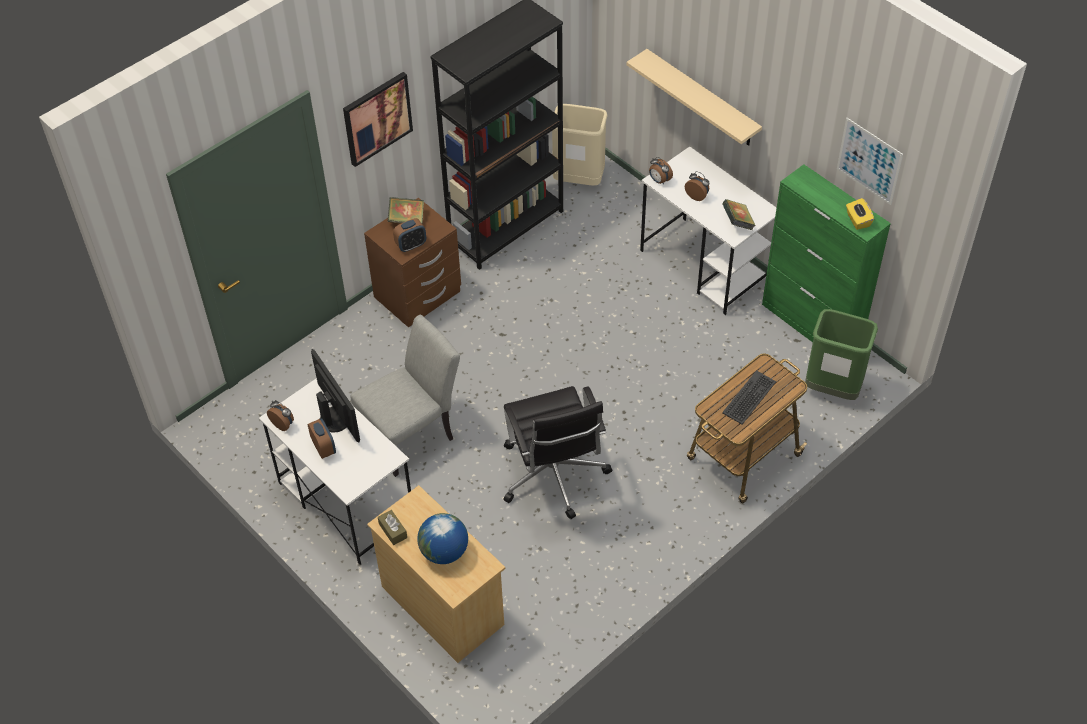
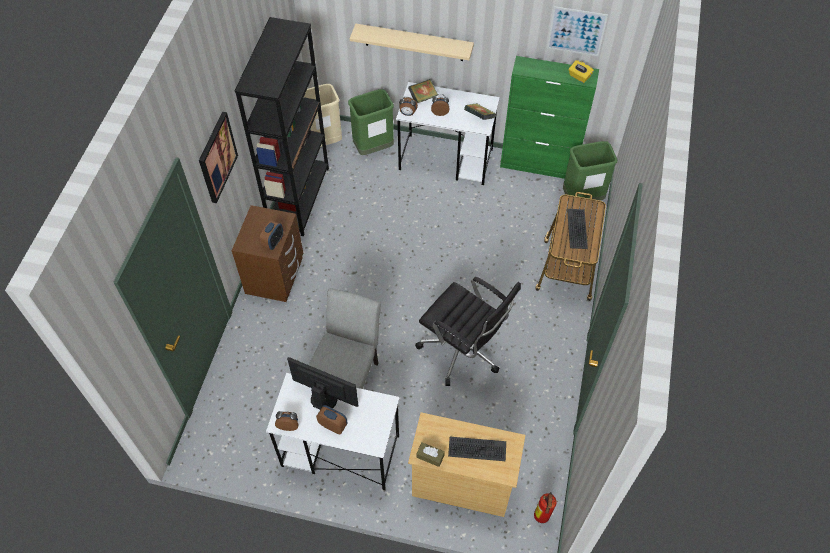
camera: 35 degrees left, 5 degrees up
(407, 219) = (255, 224): book -> book (423, 97)
(444, 551) = (477, 449): globe -> keyboard
(495, 688) = (541, 518): none -> fire extinguisher
(630, 213) = (373, 148): none -> green trash can

